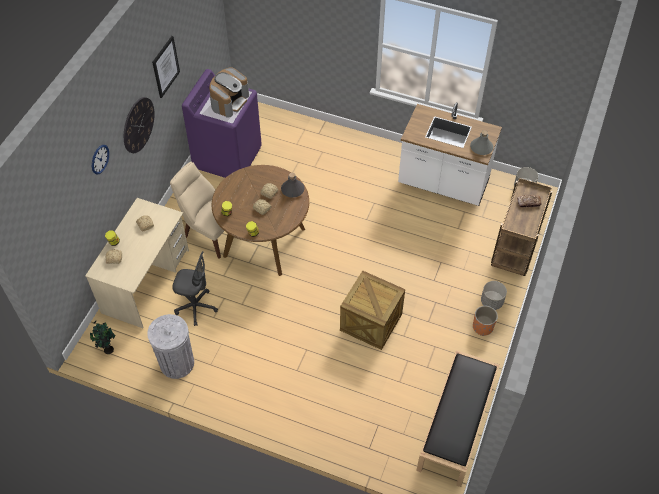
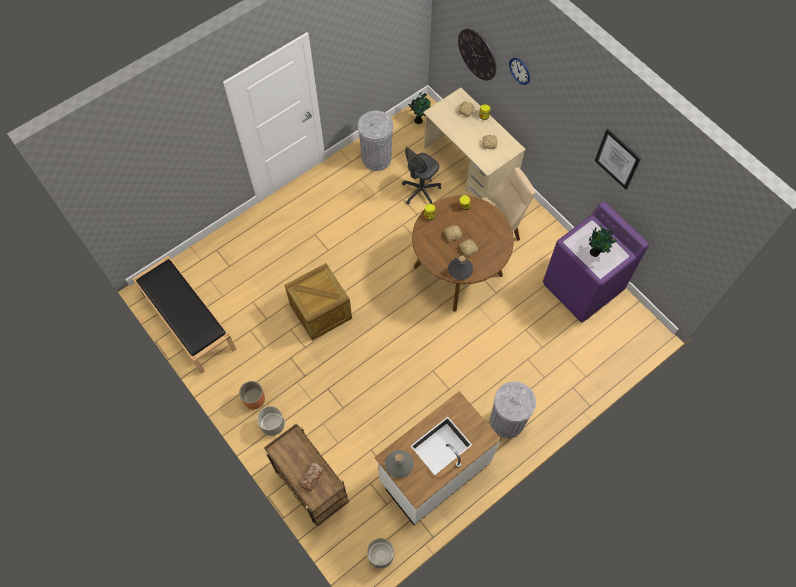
camera: 120 degrees right, 10 degrees up
(138, 125) = (564, 128): wall clock -> wall clock (477, 54)
(229, 101) = (595, 252): coffee machine -> potted plant
(373, 159) = (507, 421): none -> grey trash can

